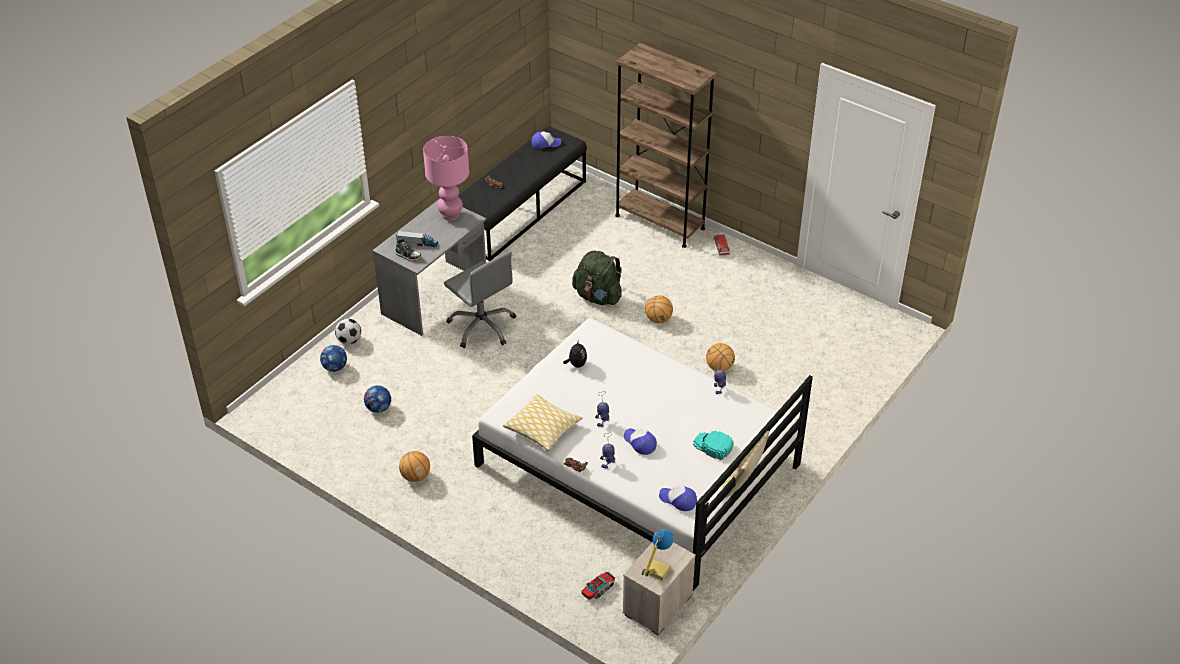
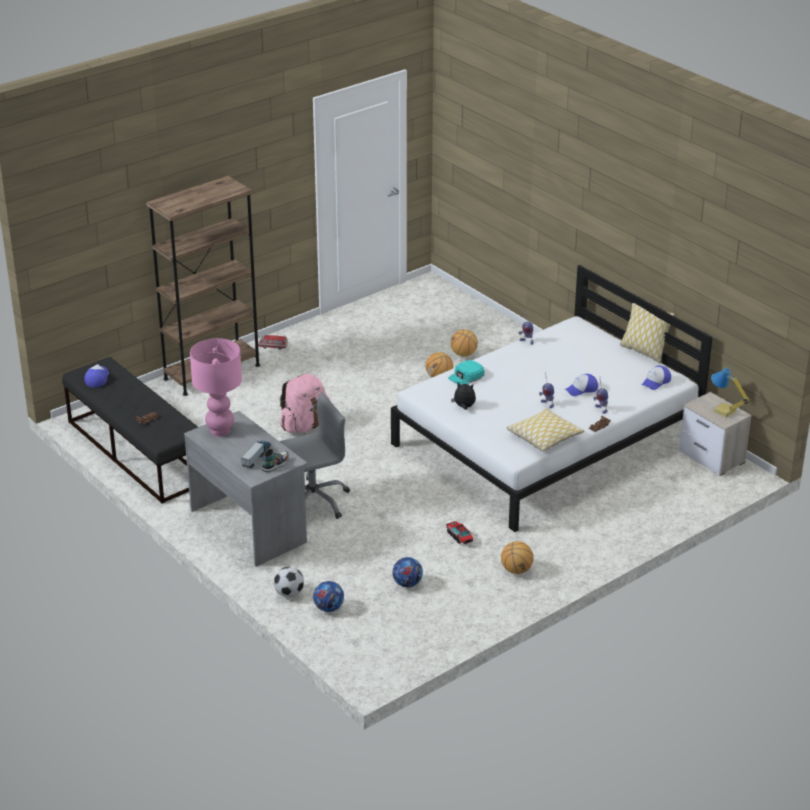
camera: 75 degrees left, 10 degrees down
(598, 297) = (305, 425): green backpack -> pink backpack
(598, 589) = (688, 484): toy truck -> toy truck (459, 537)
(658, 319) = (357, 397): basketball -> basketball (463, 354)
(712, 446) = (596, 356): turquoise cap -> turquoise cap (466, 376)

